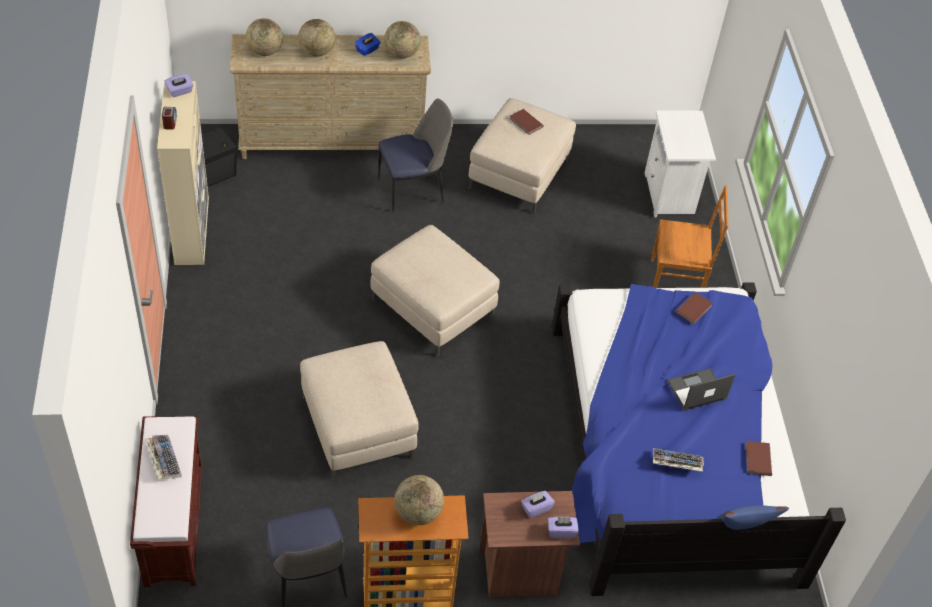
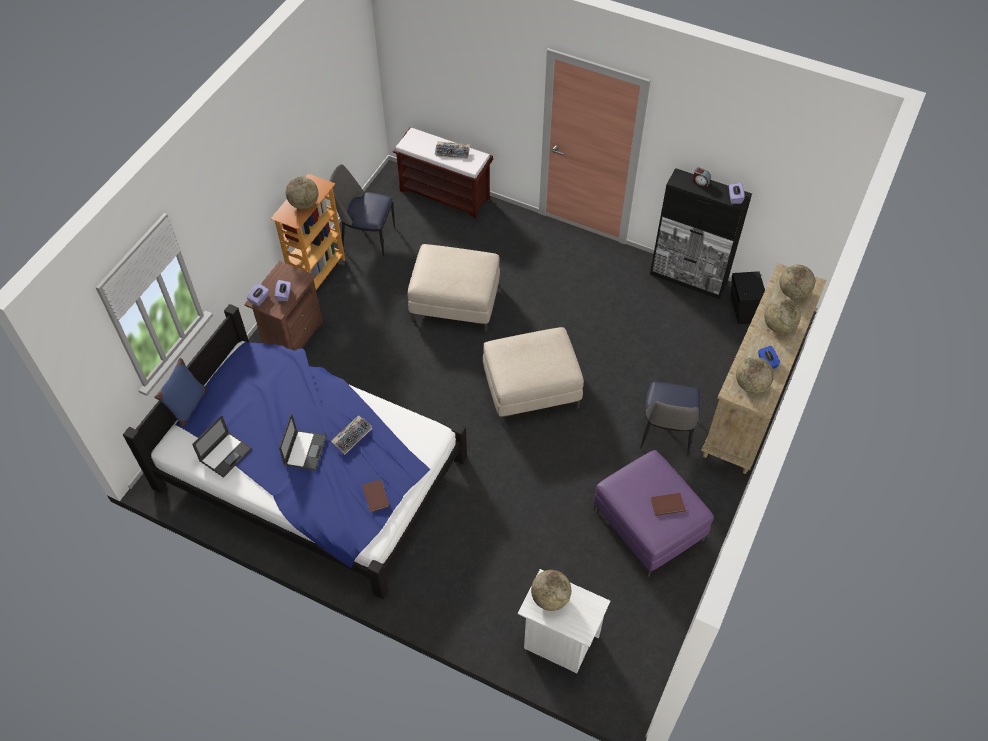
camera: 125 degrees right, 5 degrees up
(192, 230) = (688, 279): beige cabinet -> black cabinet
(519, 174) = (648, 525): beige ottoman -> purple ottoman
(676, 283) = (454, 577): brown chair -> none
(676, 463) = (261, 400): keyboard -> keyboard (352, 436)
(686, 144) = (550, 598): none -> globe
(757, 459) = (226, 454): brown book -> laptop

